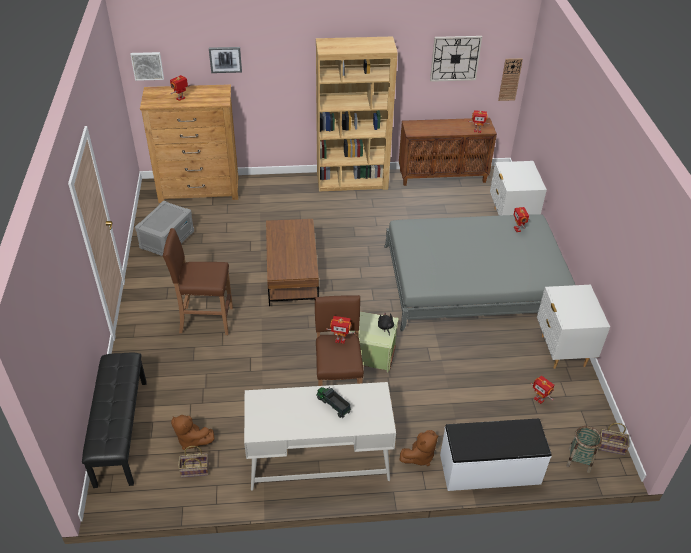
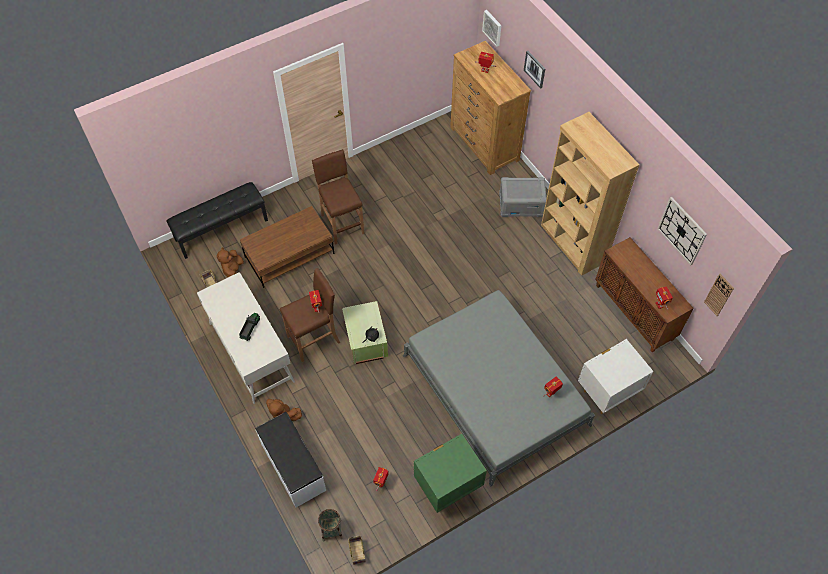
camera: 65 degrees right, 15 degrees up
(167, 239) = (411, 156): grey storage box -> grey storage box (521, 204)
(292, 273) = (423, 253): brown coffee table -> brown coffee table (289, 255)
(562, 351) = (448, 487): white nightstand -> green nightstand

